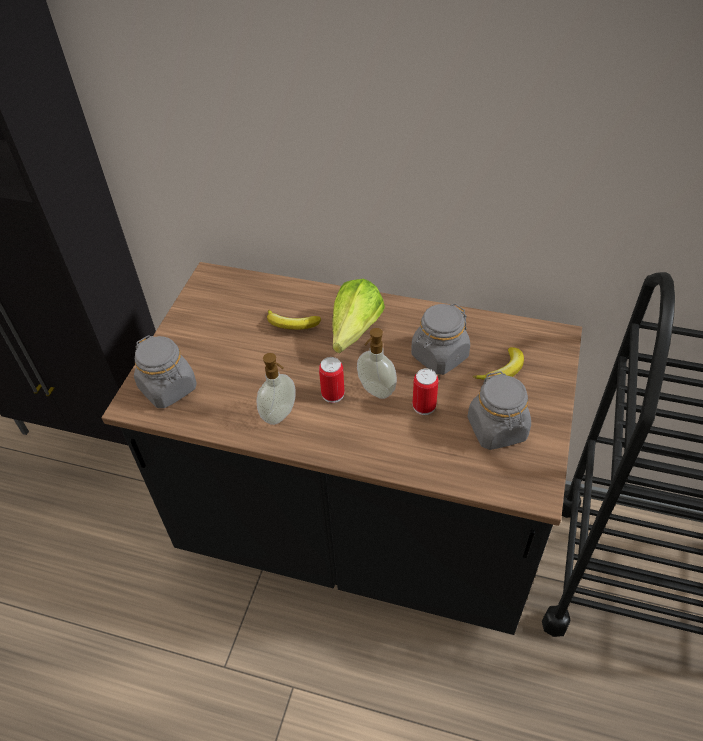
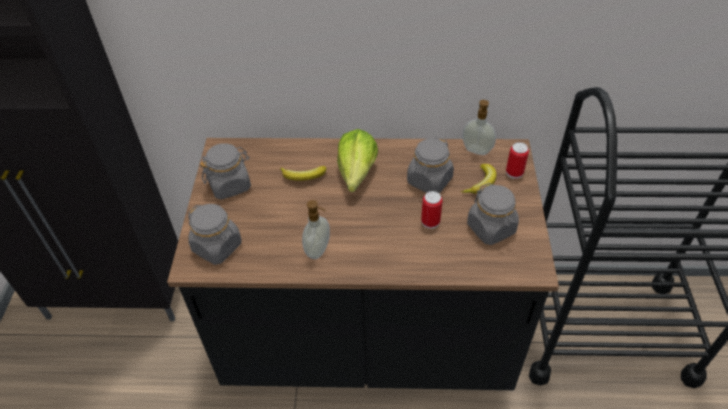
camera: 15 degrees left, 0 degrees up
(206, 320) = (230, 185): none -> grey jar
(333, 394) = (356, 226): can -> can (514, 172)
(375, 391) = (389, 217): soap dispenser -> soap dispenser (476, 151)

